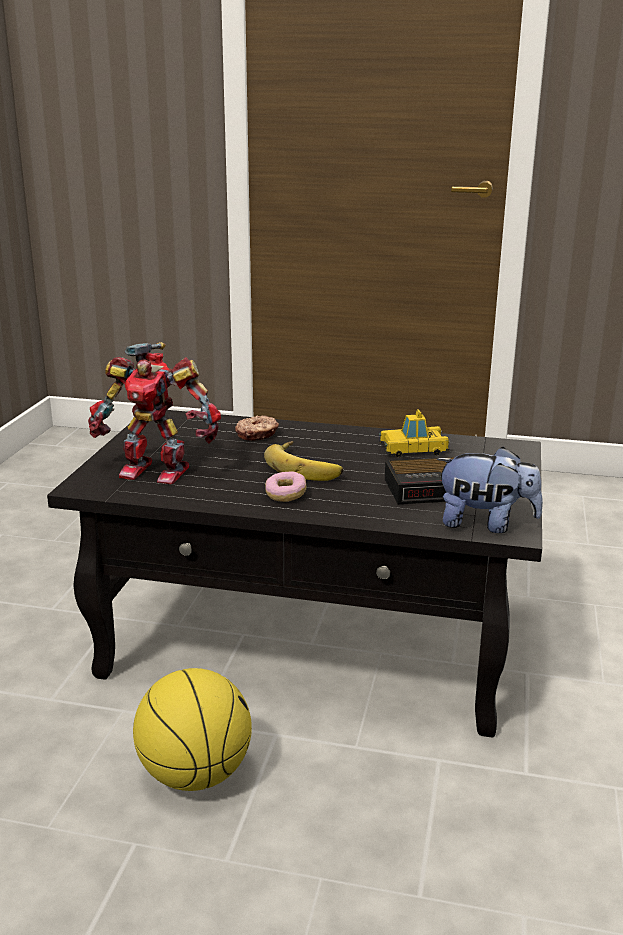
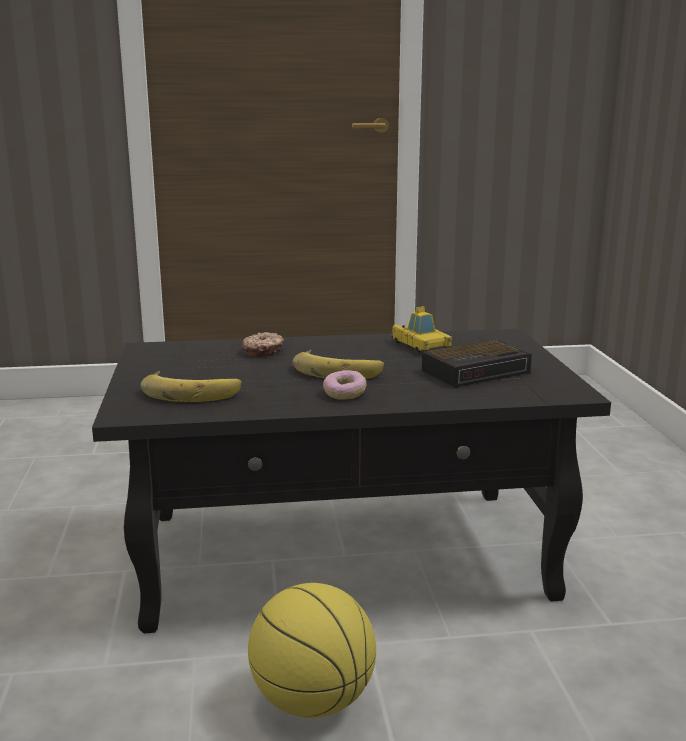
camera: 20 degrees left, 5 degrees down
(156, 470) = (192, 391): toy robot -> banana
(413, 449) = (421, 345): toy car -> toy car turned 90 degrees counterclockwise
(485, 524) = (545, 391): plush toy -> none

